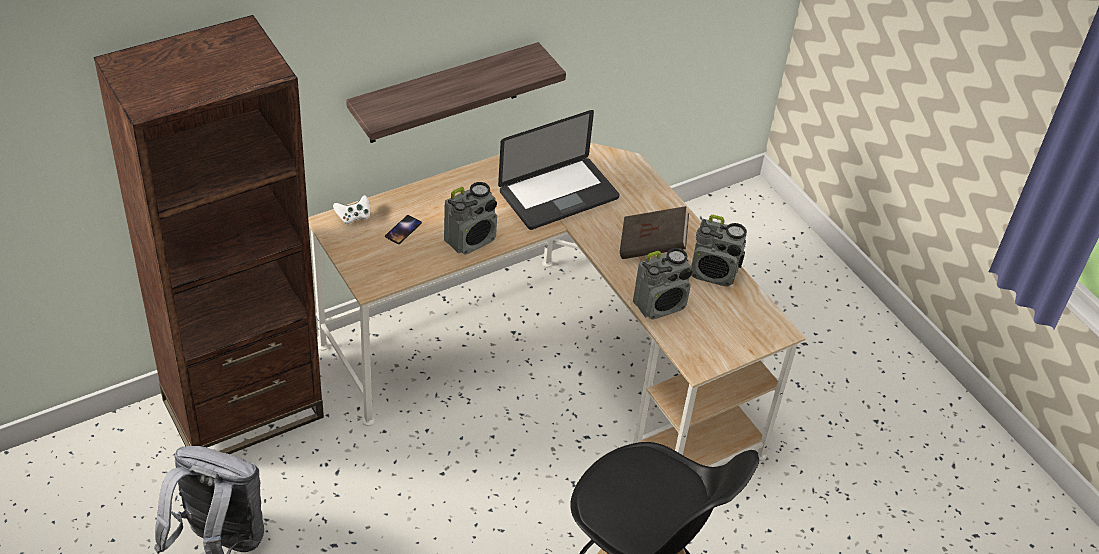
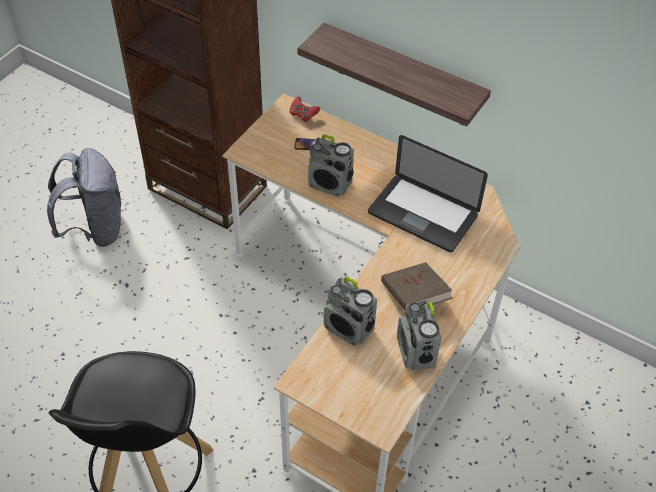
camera: 65 degrees right, 5 degrees up
(353, 217) = (303, 115): white game controller -> red game controller

